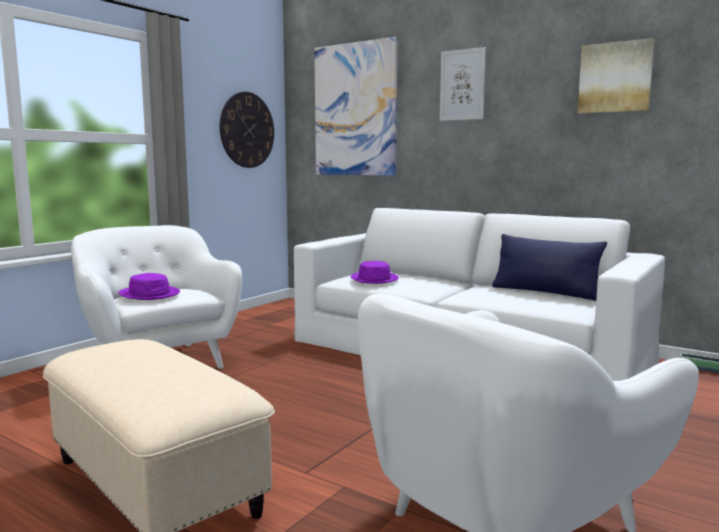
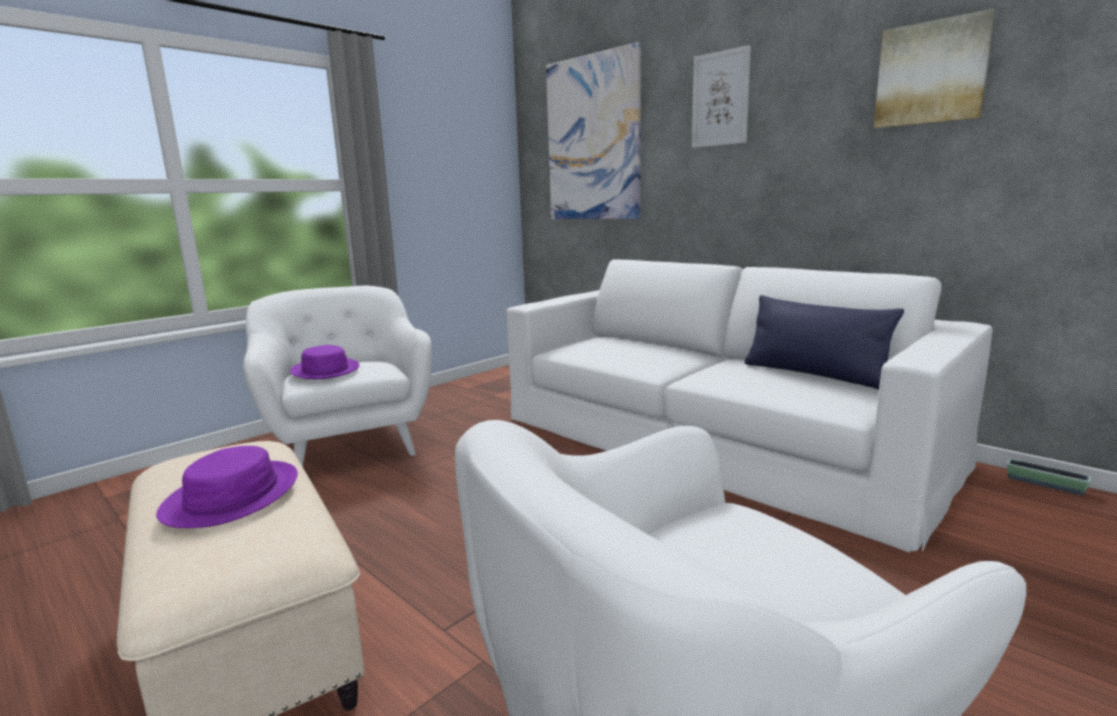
camera: 10 degrees right, 5 degrees up
(247, 130) = (469, 169): wall clock -> none
(374, 279) = (600, 349): purple hat -> purple hat (233, 495)

